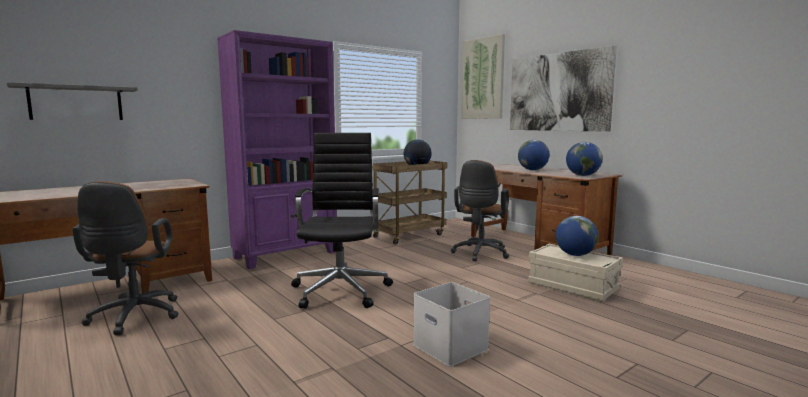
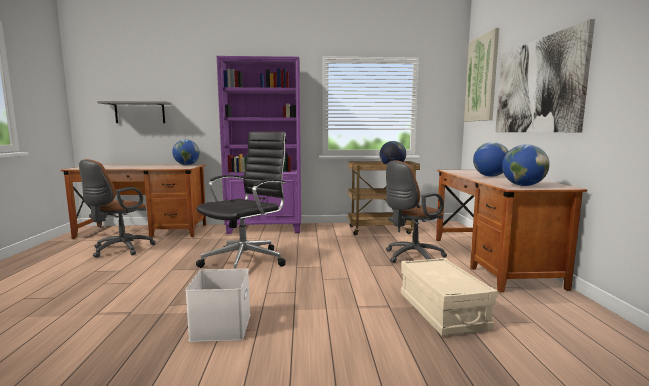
camera: 35 degrees right, 0 degrees up
(575, 255) = (447, 275): globe -> globe (186, 165)

